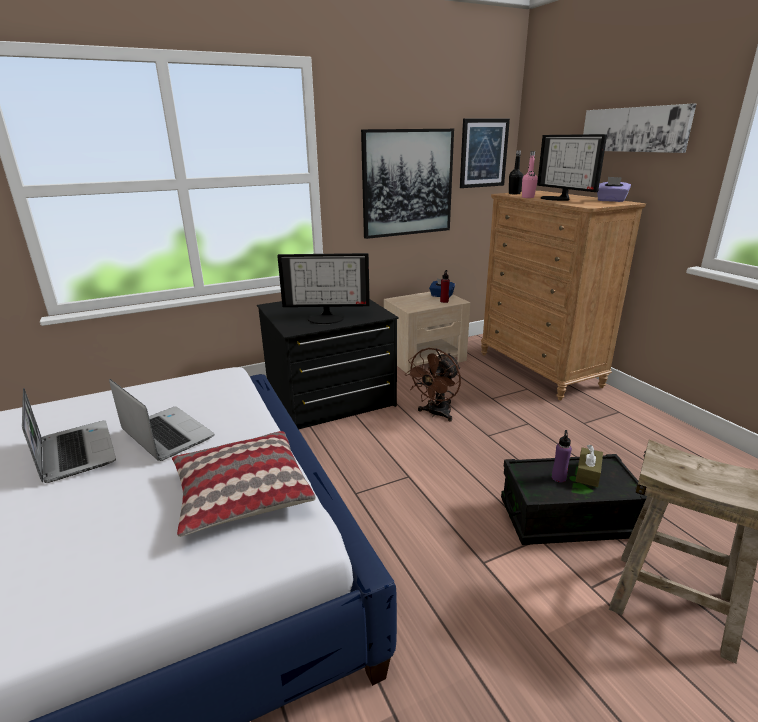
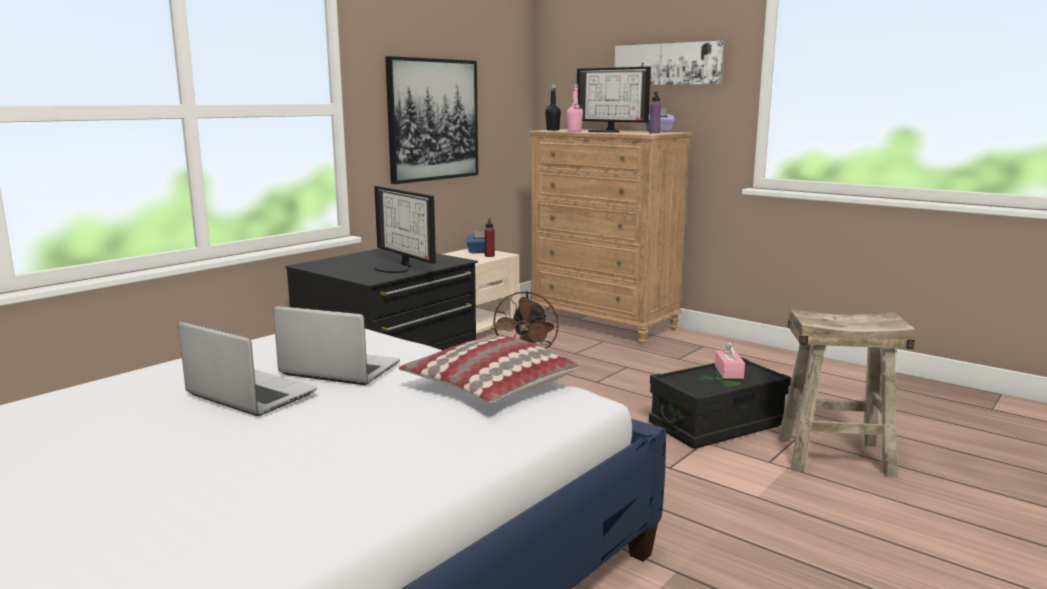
camera: 25 degrees left, 10 degrees down
(326, 318) = (396, 268): monitor -> monitor turned 75 degrees clockwise
(483, 153) = (503, 89): picture -> none
(558, 478) = (706, 379): purple bottle -> purple bottle (654, 133)
(588, 473) = (728, 372): brown tissue box -> pink tissue box

